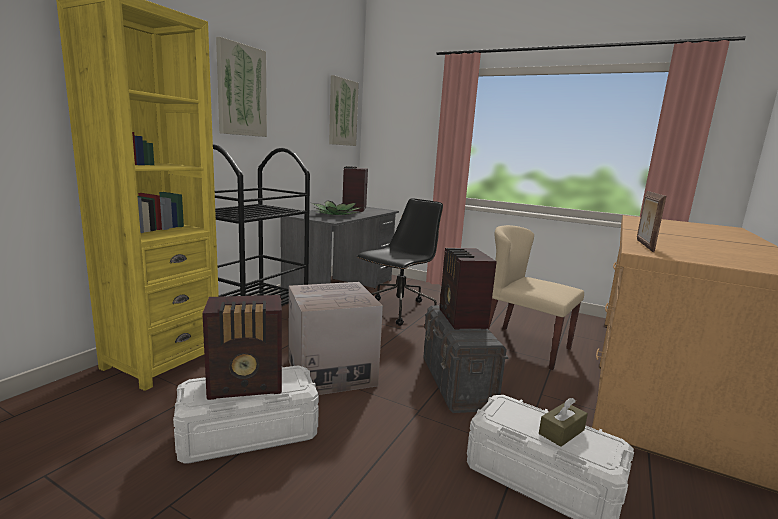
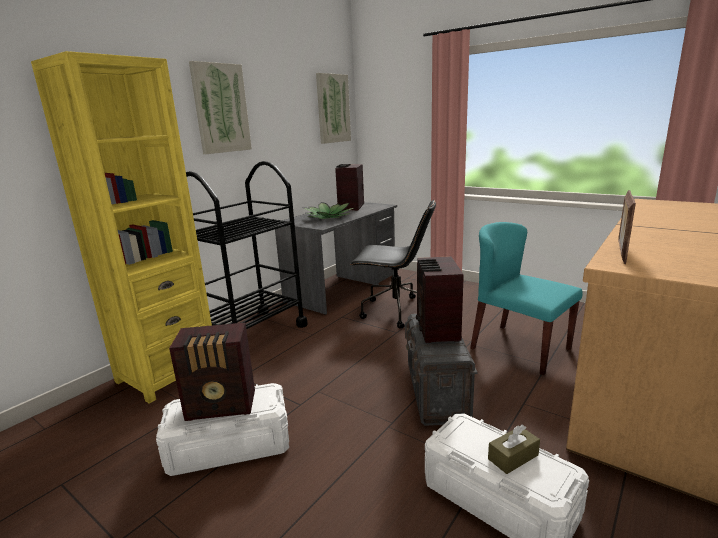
camera: 10 degrees right, 5 degrees up
(331, 372) = (315, 382): cardboard box -> none
(398, 311) = (395, 311): black office chair -> black office chair turned 60 degrees clockwise
(524, 347) = (519, 348): beige chair -> turquoise chair

